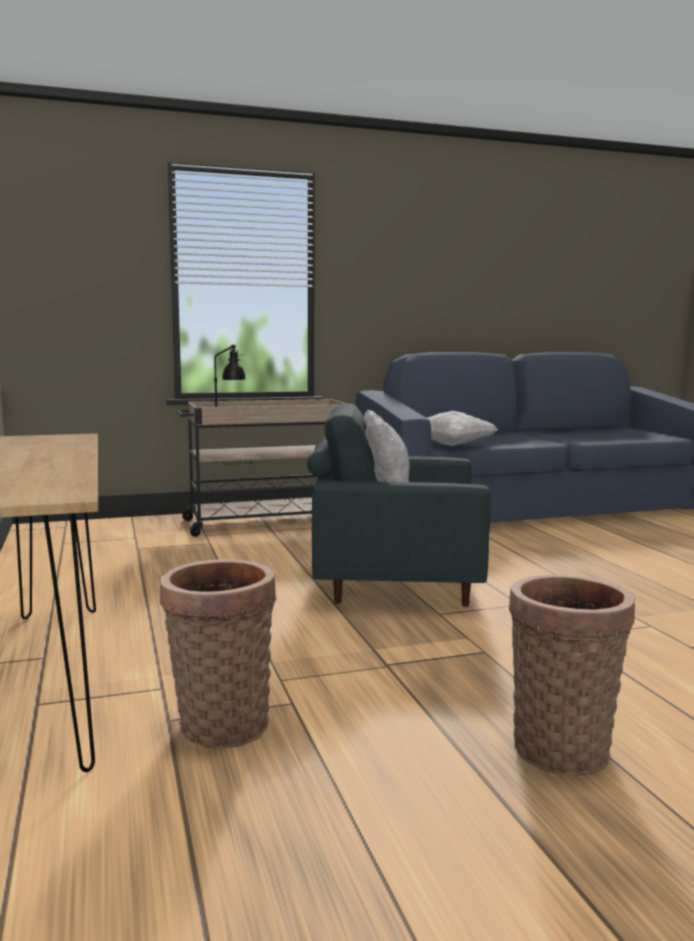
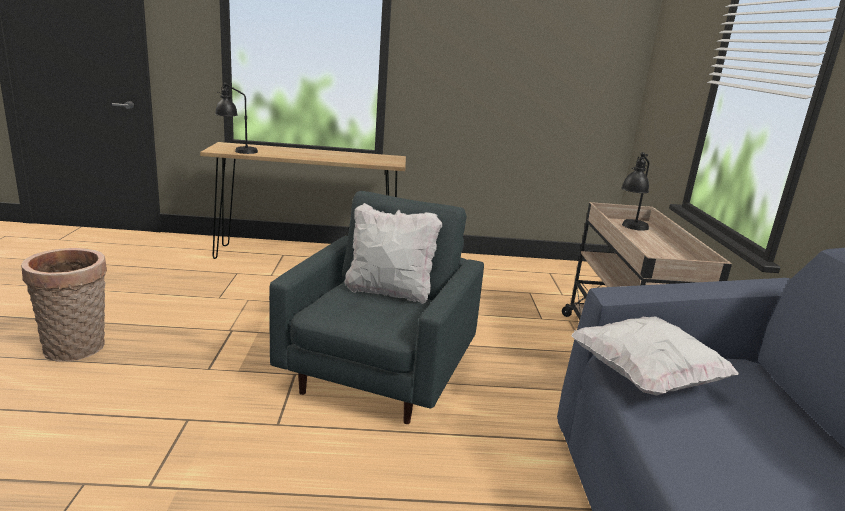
camera: 105 degrees right, 10 degrees up
(54, 487) = (236, 150): none -> black table lamp
(220, 723) = (220, 281): basket -> none

